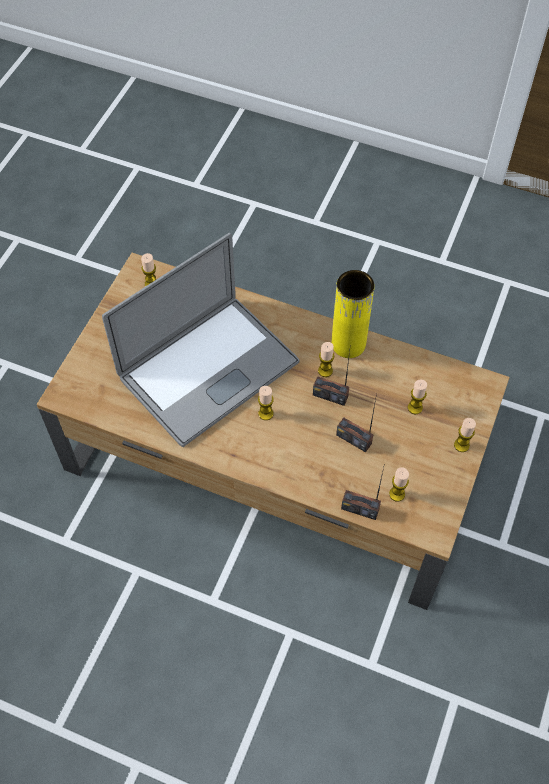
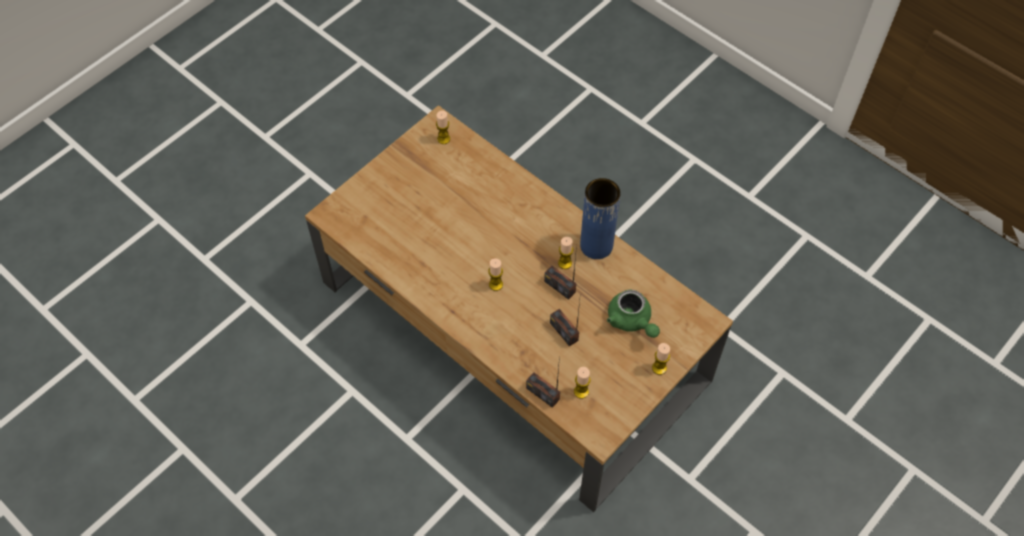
camera: 20 degrees right, 0 degrees up
(208, 369) = (462, 230): laptop -> none
(348, 344) = (596, 245): yellow vase -> blue vase
(415, 407) = (631, 321): candle -> green teapot

